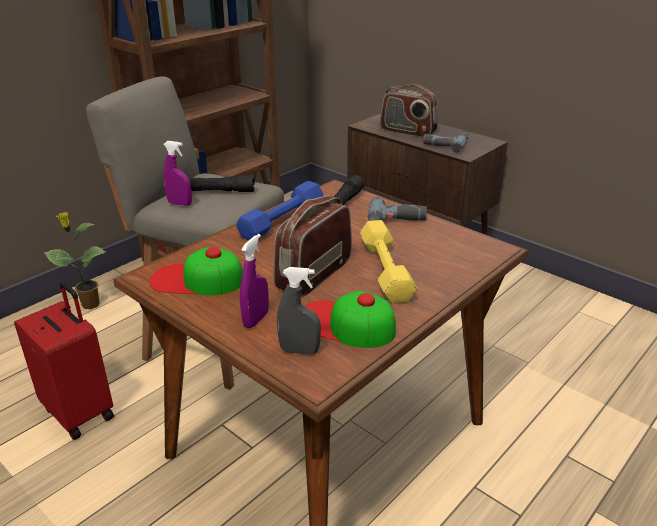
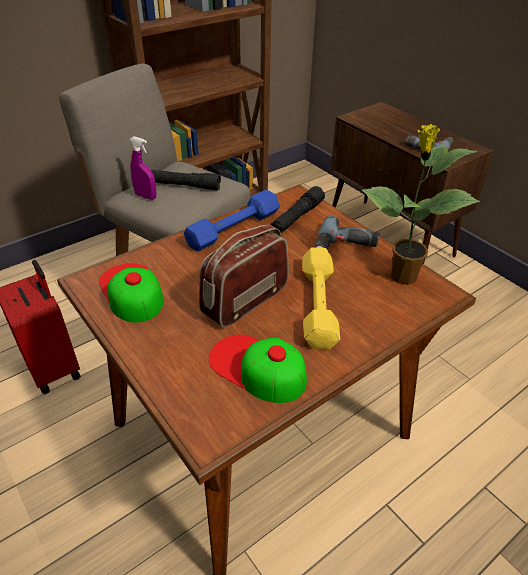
camera: 10 degrees right, 10 degrees up
(89, 305) = (84, 262): potted plant -> potted plant (401, 277)
(196, 280) = (131, 291): cap -> cap turned 45 degrees clockwise
(256, 319) = (172, 349): purple spray bottle -> none
(299, 351) = (202, 395): grey spray bottle -> none
(407, 132) = (393, 129): radio -> none

